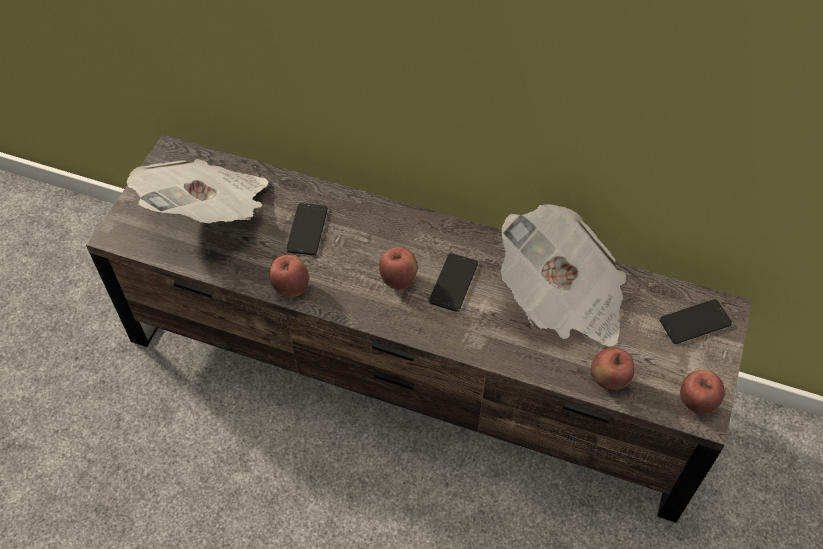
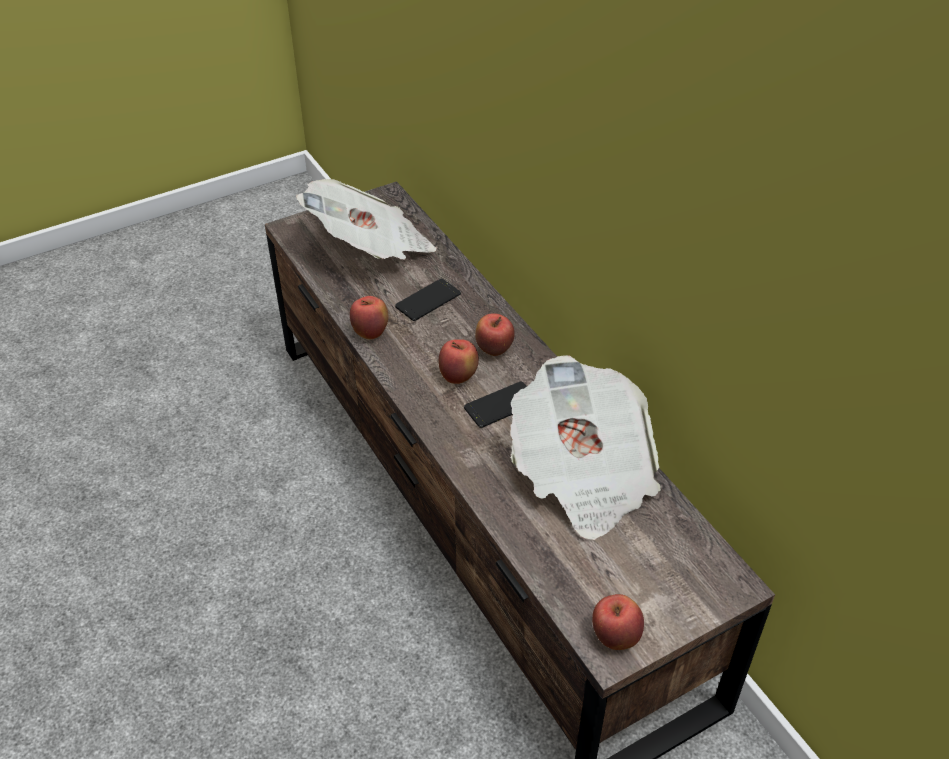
camera: 40 degrees right, 10 degrees down
(608, 380) = (552, 562): apple -> apple (494, 350)
(695, 322) = (691, 573): phone -> none

